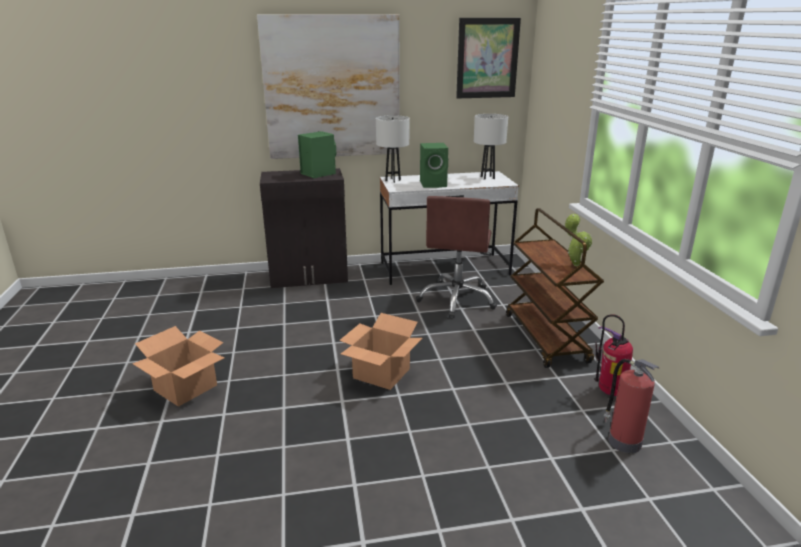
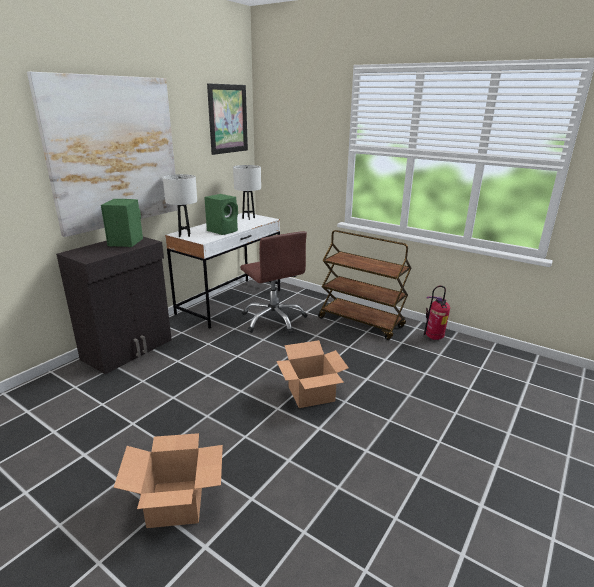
camera: 45 degrees left, 0 degrees up
(575, 264) = (381, 262): potted plant -> none
(623, 441) = (477, 360): fire extinguisher -> none

